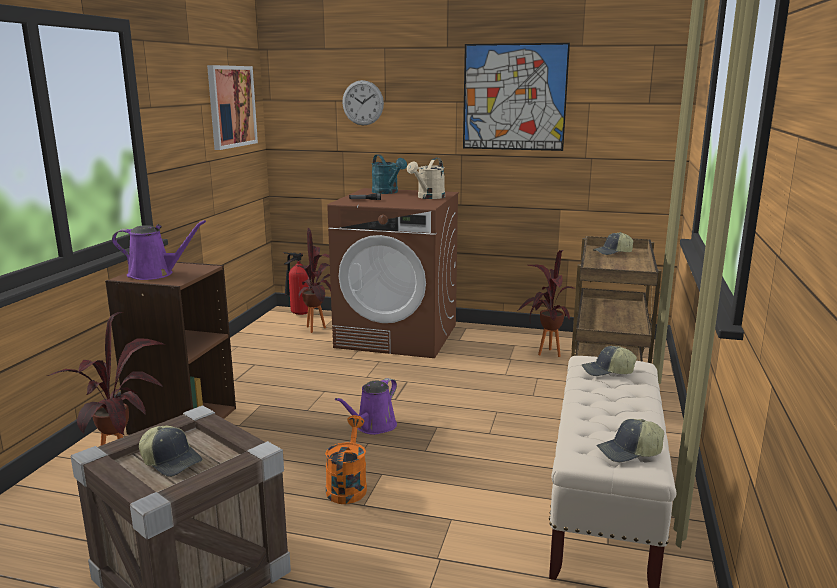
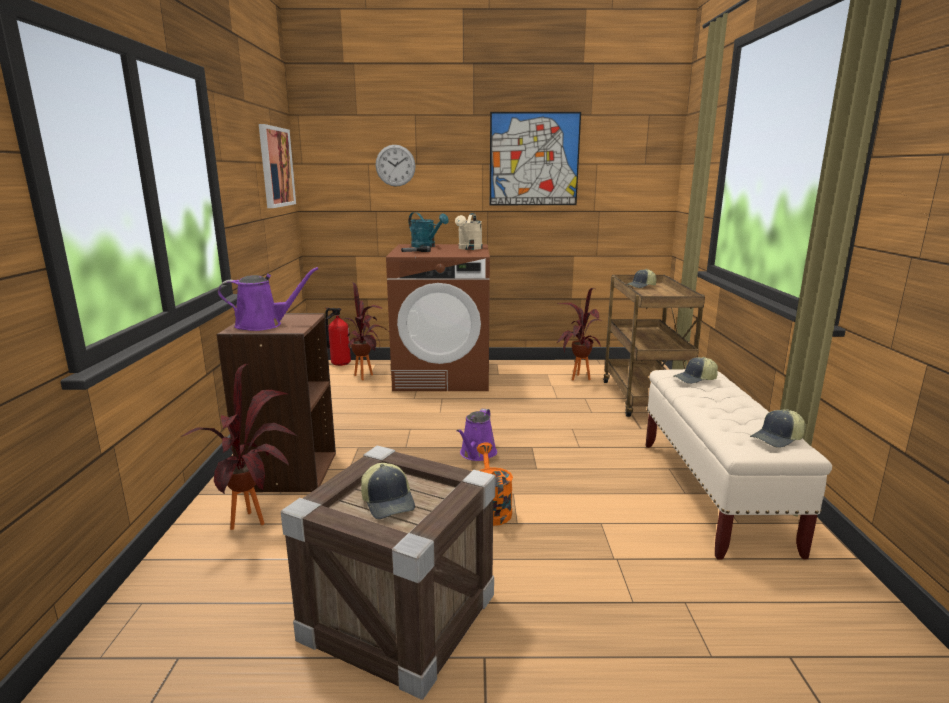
camera: 15 degrees left, 0 degrees up
(172, 461) = (389, 502): cap -> cap turned 45 degrees clockwise

